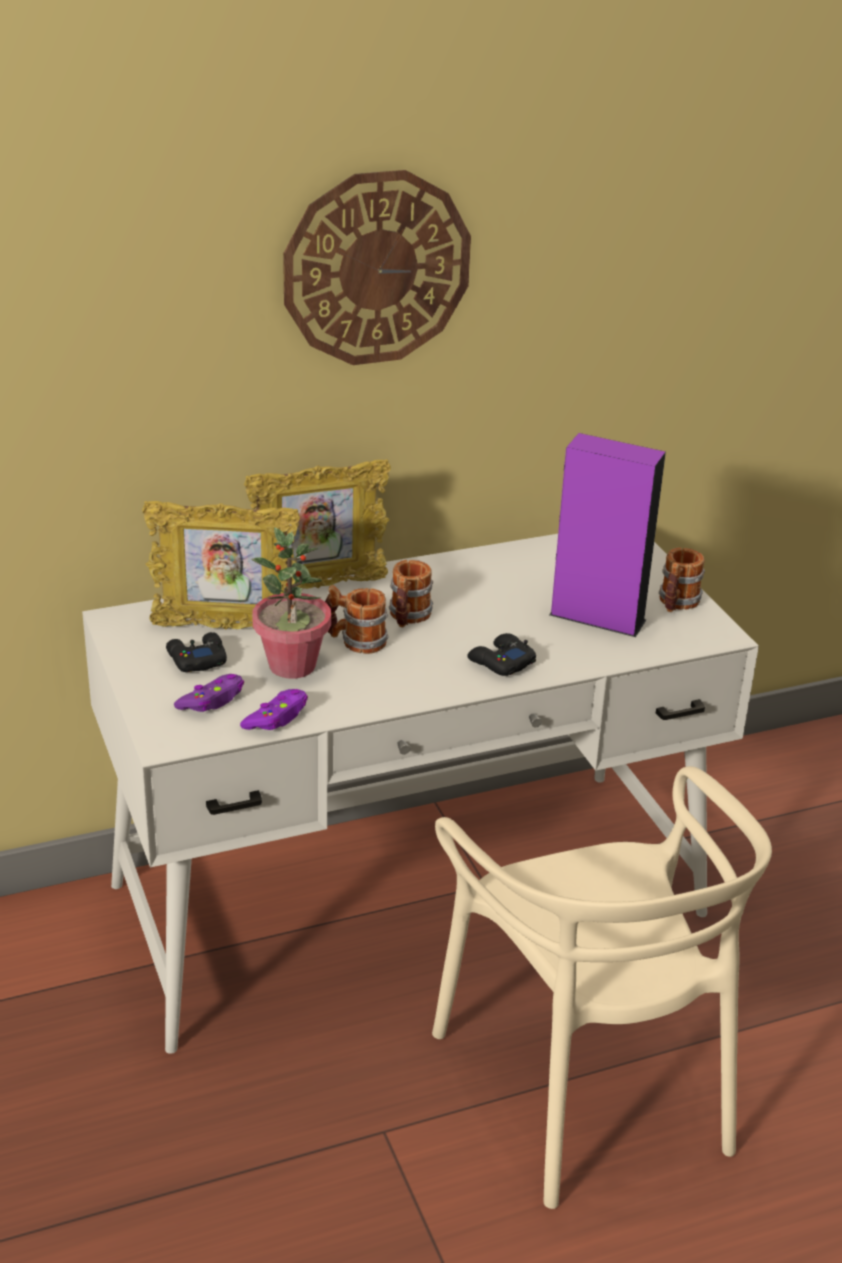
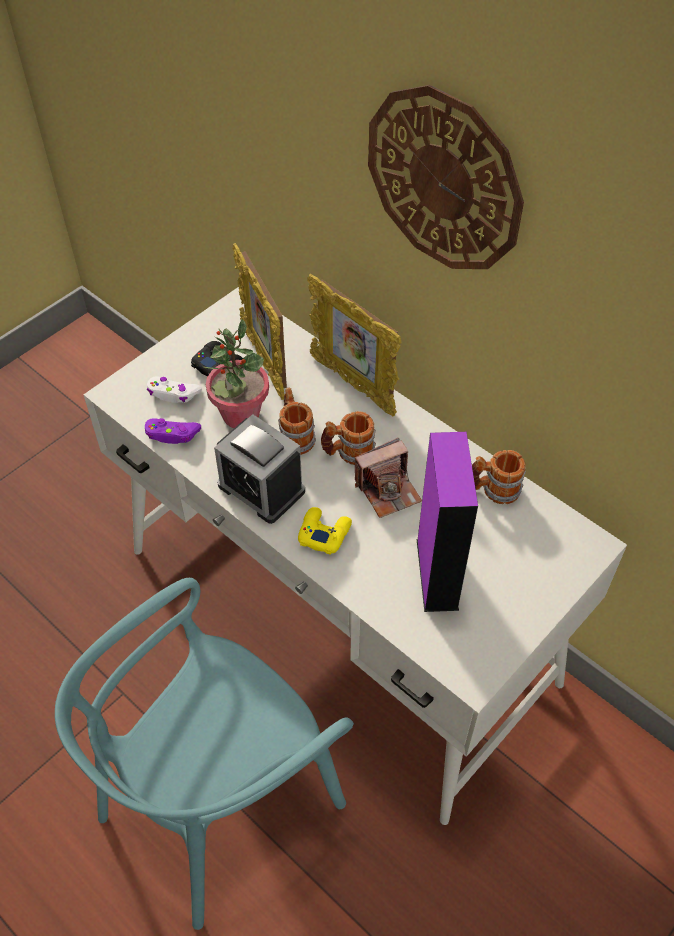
camera: 65 degrees right, 20 degrees up
(212, 700) = (173, 394): purple game controller -> white game controller
(409, 681) = (261, 488): none -> alarm clock
(476, 611) = (388, 490): none -> camera
(501, 662) = (324, 533): black game controller -> yellow game controller
(587, 1084) = (219, 801): beige chair -> turquoise chair
(676, 604) = (502, 624): mug -> mug (493, 490)

